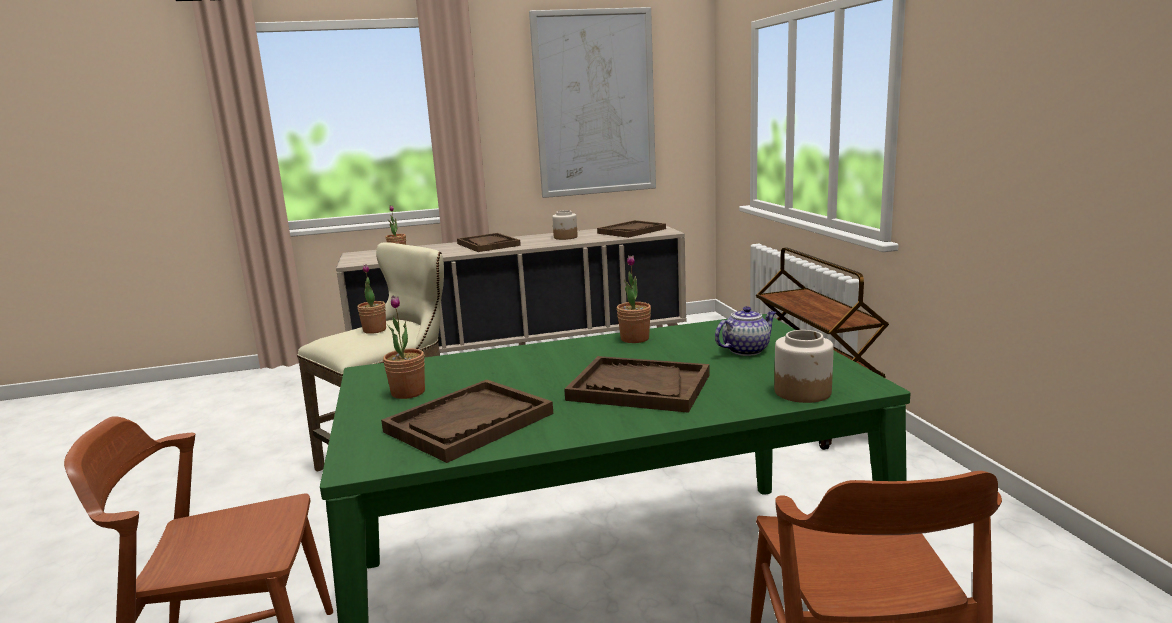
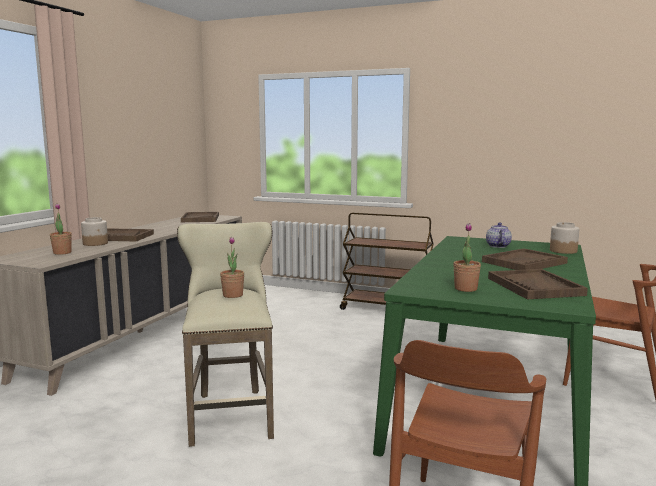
camera: 55 degrees left, 5 degrees down
(565, 237) = (167, 226): jar -> jar (95, 243)
(594, 104) = (146, 121): picture -> none
(634, 339) = (447, 252): potted plant -> none

